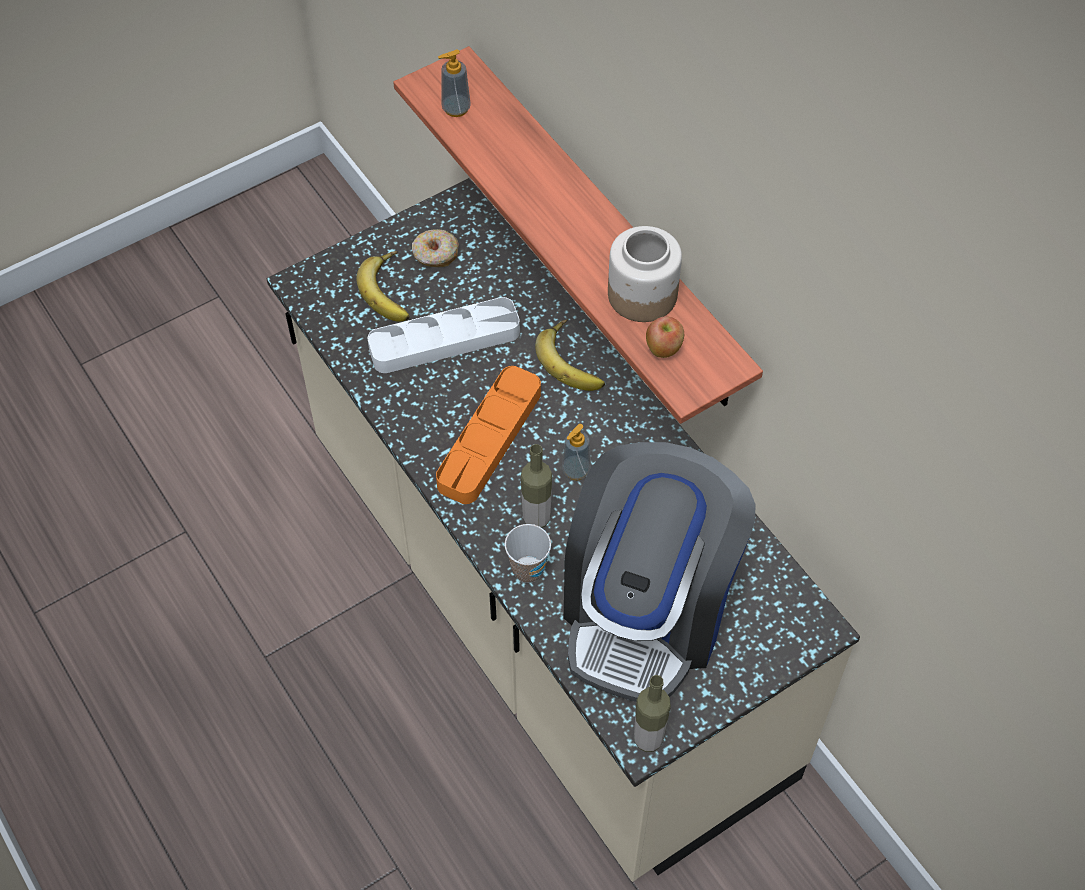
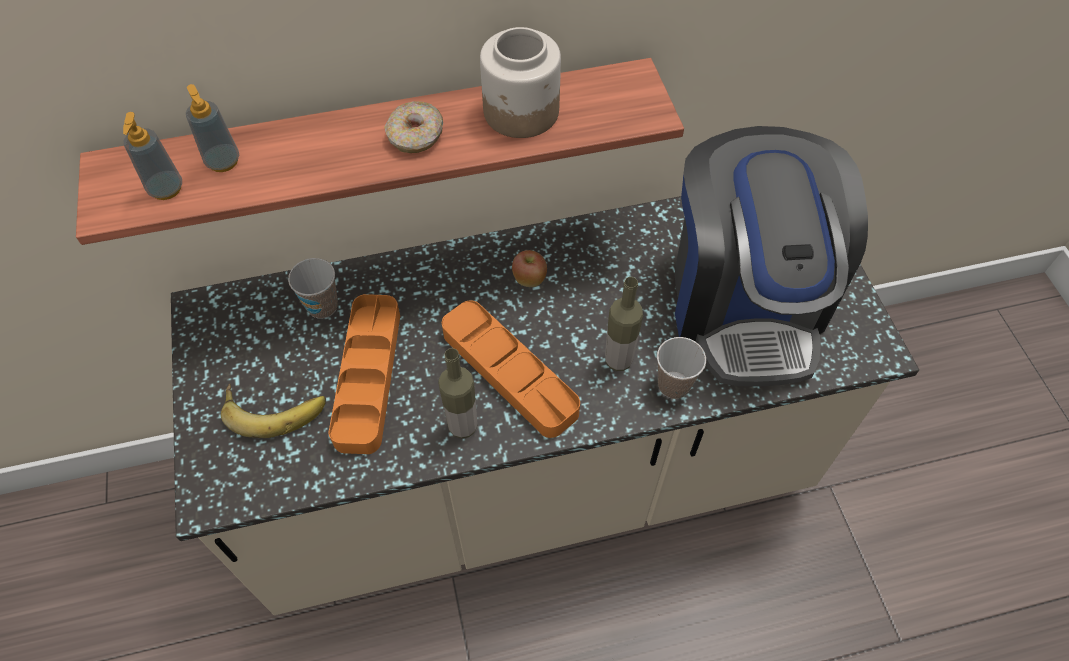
camera: 70 degrees left, 0 degrees up
(435, 254) = (251, 352): donut -> donut (416, 136)
(444, 340) = (368, 376): white tray -> orange tray
(499, 283) = (322, 306): none -> cup
(574, 360) = (450, 274): banana -> none
(576, 470) = (576, 311): soap dispenser -> soap dispenser (223, 161)
(648, 609) = (744, 303): coffee machine -> coffee machine turned 45 degrees clockwise
(648, 739) = (878, 345): bottle -> bottle (462, 426)
(664, 349) = (596, 115): apple -> apple (529, 279)

